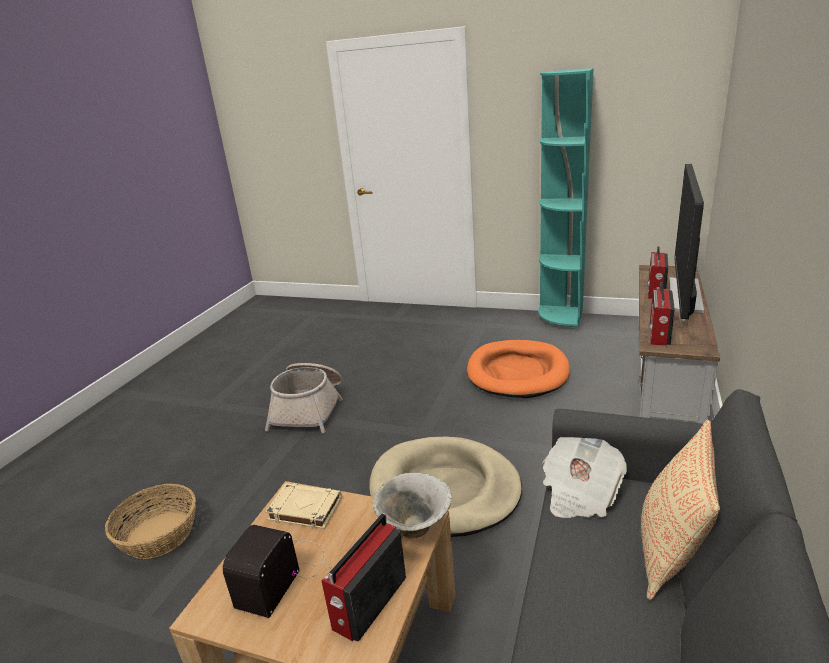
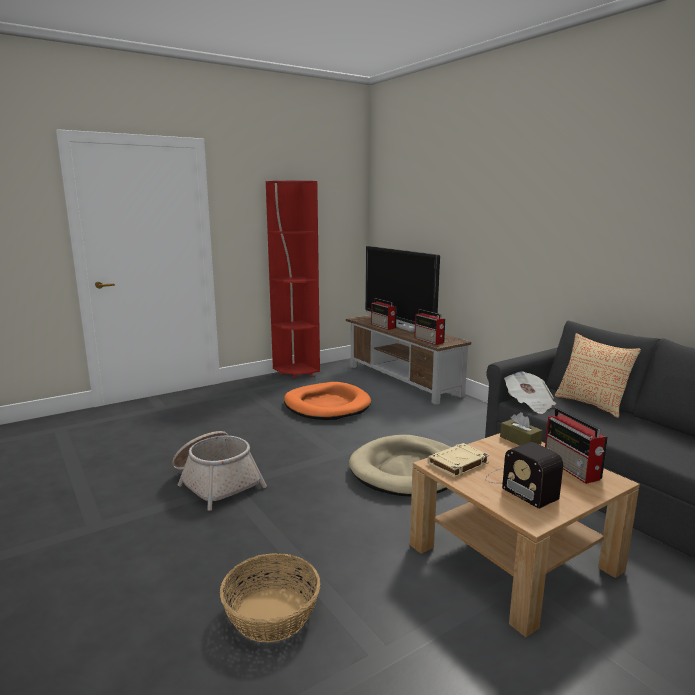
camera: 55 degrees left, 10 degrees down
(415, 529) = (520, 440): bowl -> brown tissue box
(560, 321) = (296, 374): turquoise bookcase -> red bookcase

